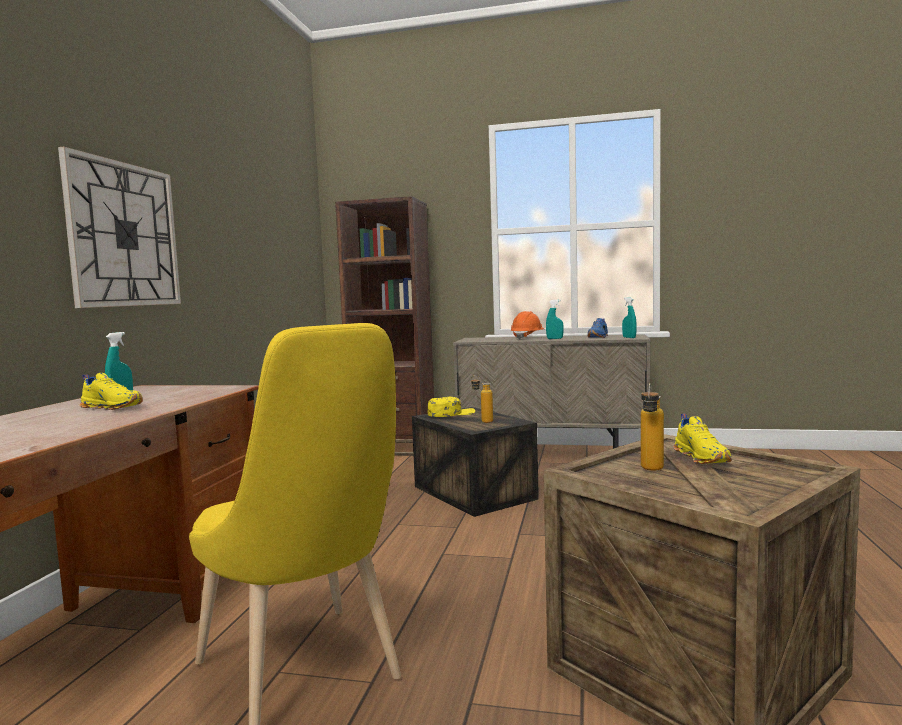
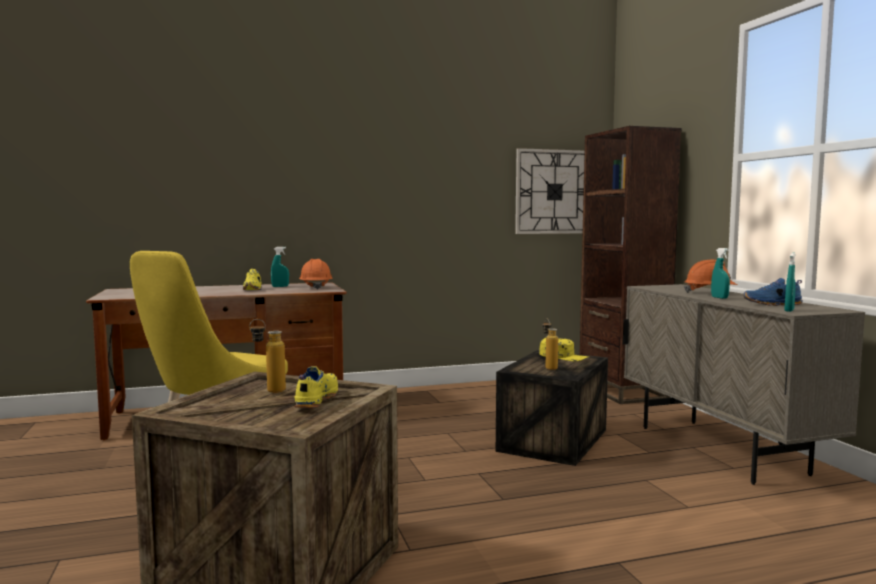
camera: 60 degrees right, 0 degrees up
(124, 235) = (337, 184): wall clock -> wall clock (554, 192)
(181, 390) = (315, 287): none -> orange hard hat
(702, 458) = (315, 399): yellow shoe -> yellow shoe turned 135 degrees clockwise

